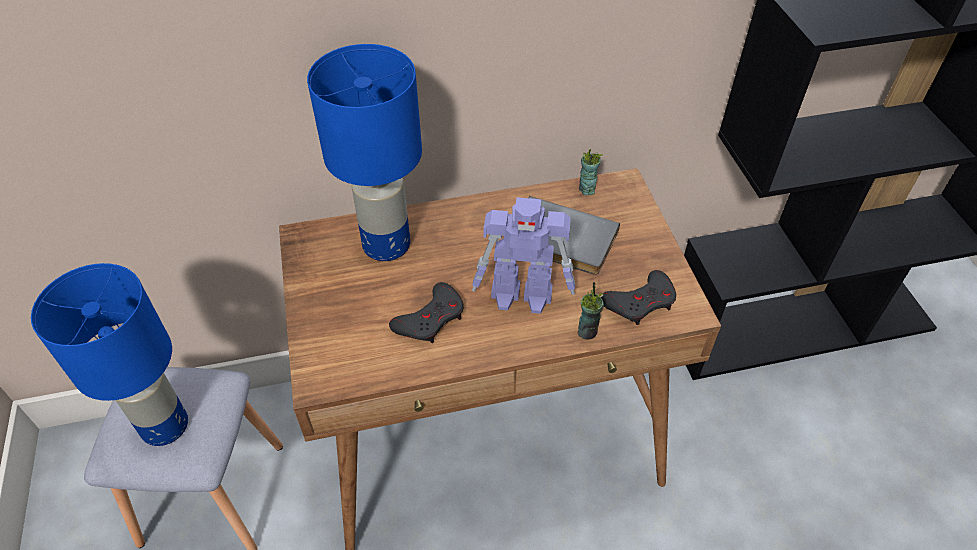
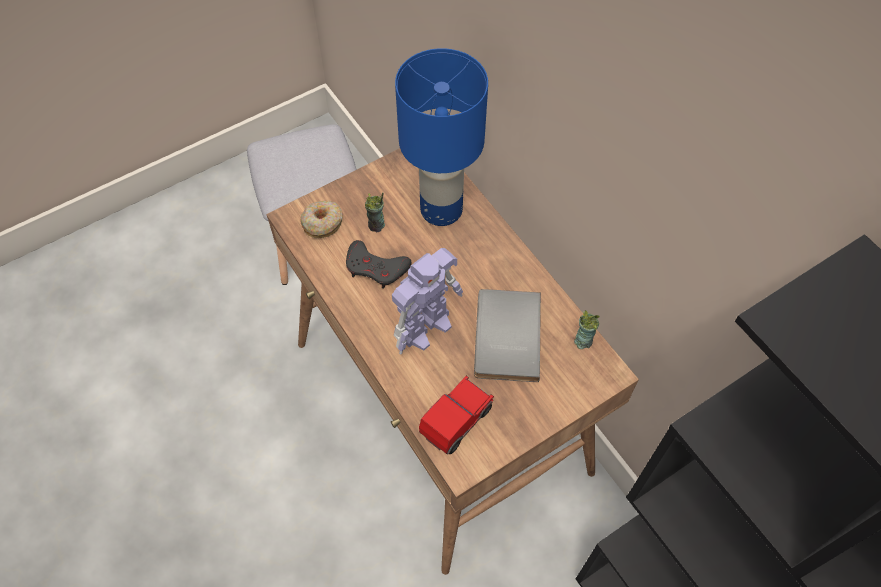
camera: 70 degrees right, 10 degrees up
(163, 426) = (293, 165): blue table lamp -> none
(342, 353) = (322, 223): none -> donut
(523, 296) = (426, 326): toy robot -> toy robot turned 120 degrees counterclockwise
(587, 331) = (406, 385): cup -> cup (376, 226)
(640, 302) = (456, 420): grey game controller -> toy car

